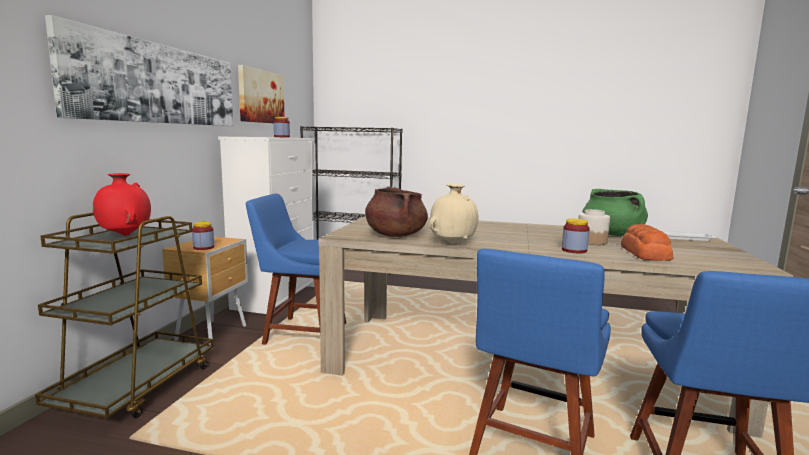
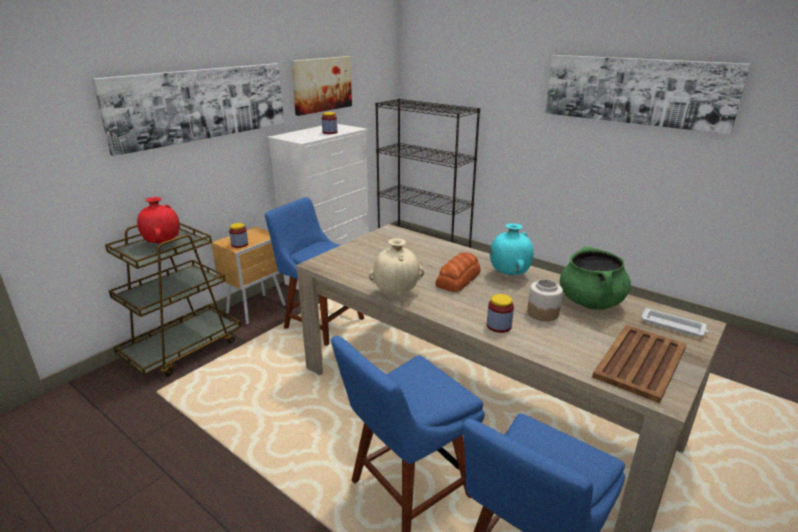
camera: 25 degrees right, 15 degrees up
(395, 235) = (364, 269): brown cooking pot -> none
(526, 228) = (509, 274): none -> turquoise vase
(537, 104) = (636, 91): none -> picture
(645, 253) = (571, 345): bread -> bread (459, 279)
(705, 254) = (639, 362): none -> brown tray

